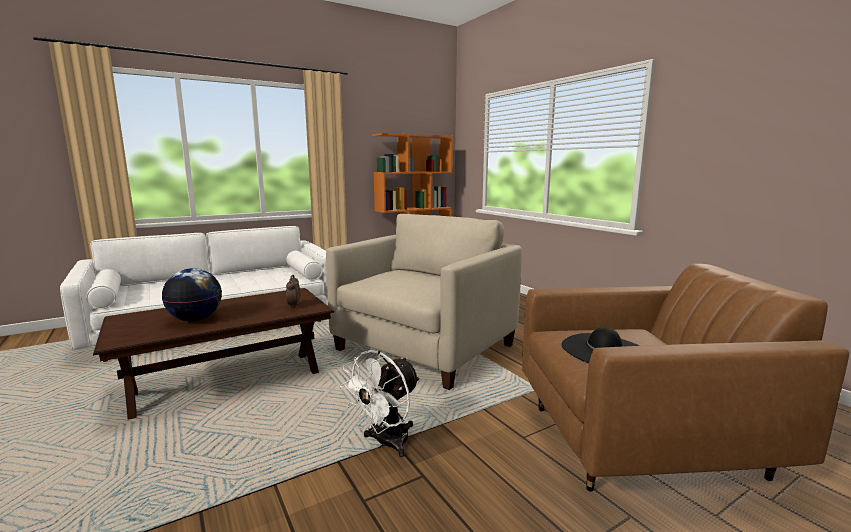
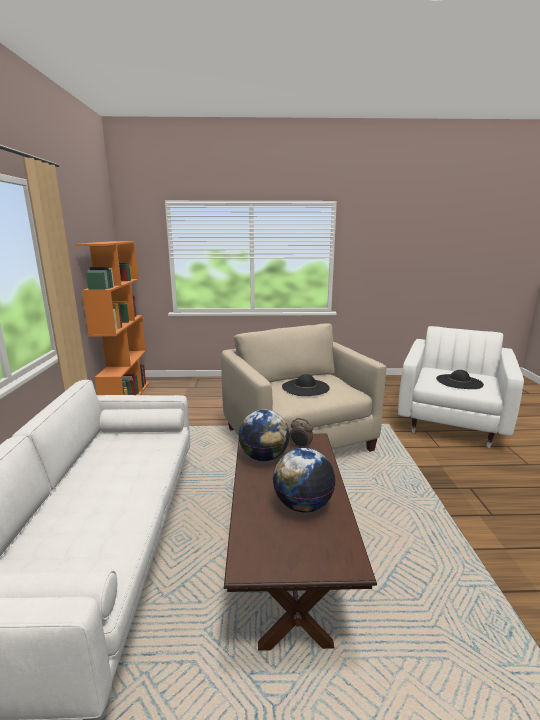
camera: 60 degrees left, 5 degrees up
(268, 299) = (264, 457): none -> globe
(386, 443) = (433, 491): white fan -> none
(407, 278) = (305, 387): none -> black hat
(641, 441) = (451, 421): brown armchair -> white armchair

